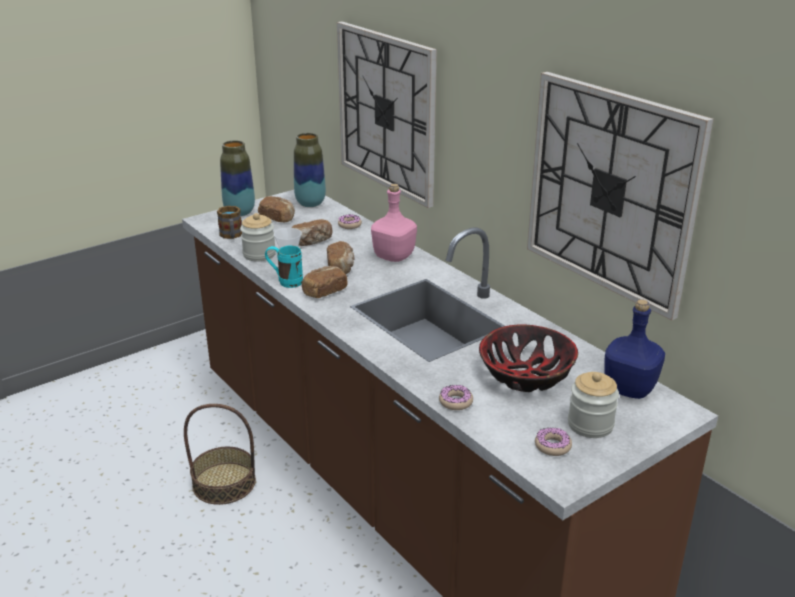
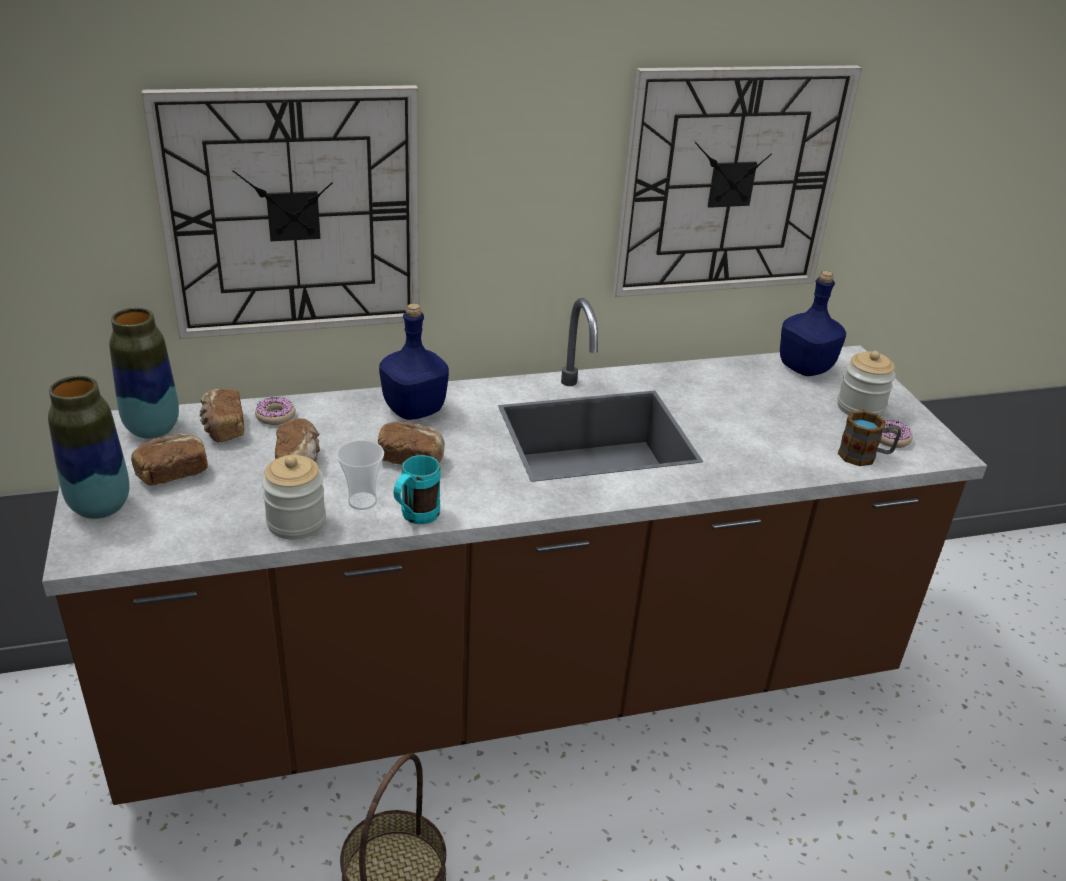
camera: 70 degrees left, 5 degrees up
(231, 236) = (191, 536): mug -> mug (865, 456)
(324, 291) = (474, 491): bread -> bread (223, 428)
(393, 257) = (415, 410): pink bottle -> blue bottle
(455, 402) = (795, 469): donut -> none
(526, 376) = (760, 412): bowl -> none

